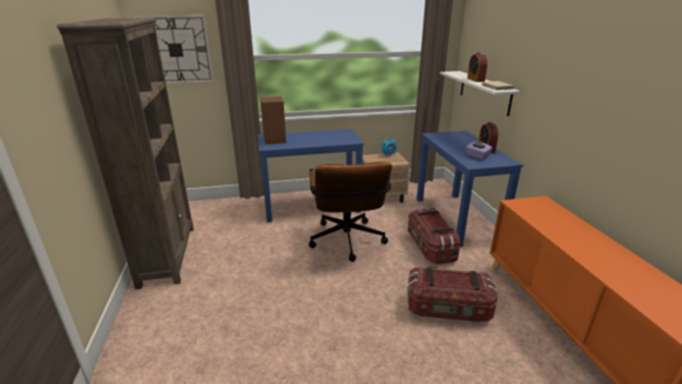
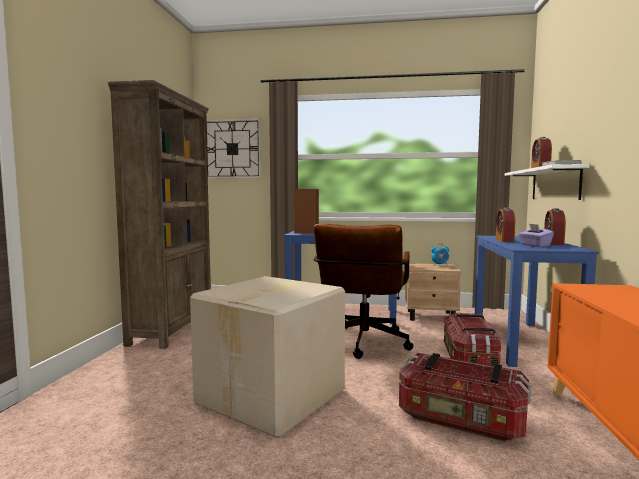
camera: 20 degrees right, 20 degrees down
(312, 319) = (274, 397): none -> cardboard box
(449, 145) = (504, 240): none -> alarm clock

